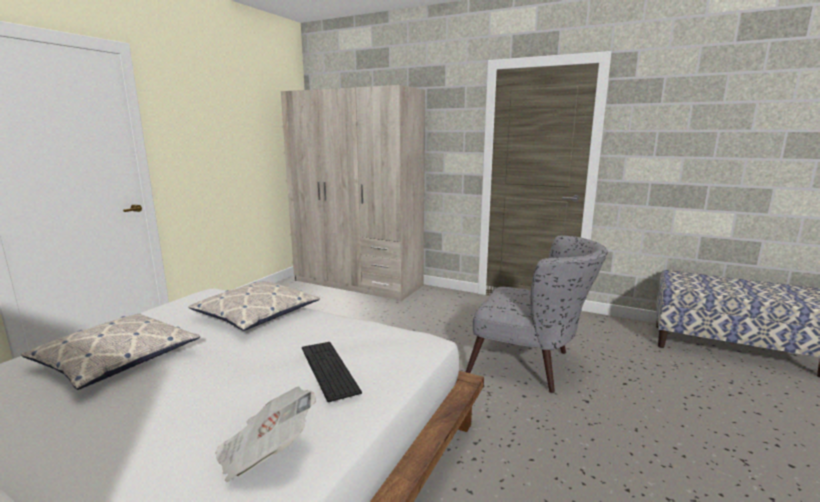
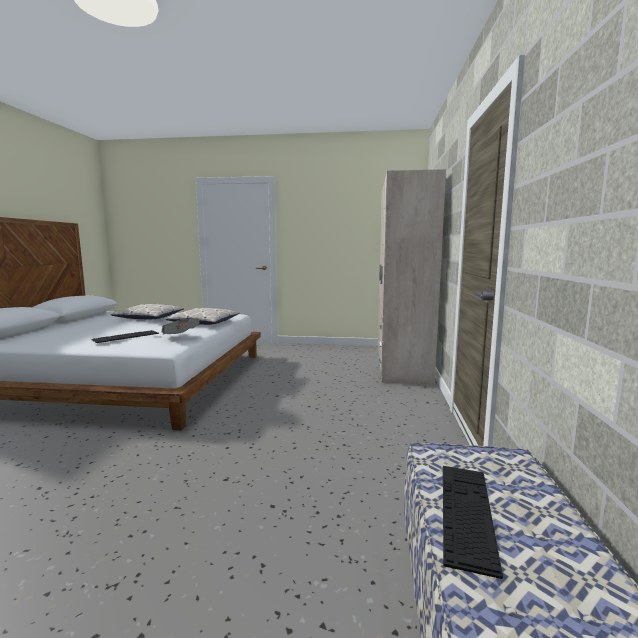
camera: 70 degrees right, 5 degrees down
(265, 453) = (59, 340): newspaper -> newspaper (181, 337)
(531, 365) = (287, 448): grey armchair -> none
(736, 290) = (466, 512): none -> keyboard

